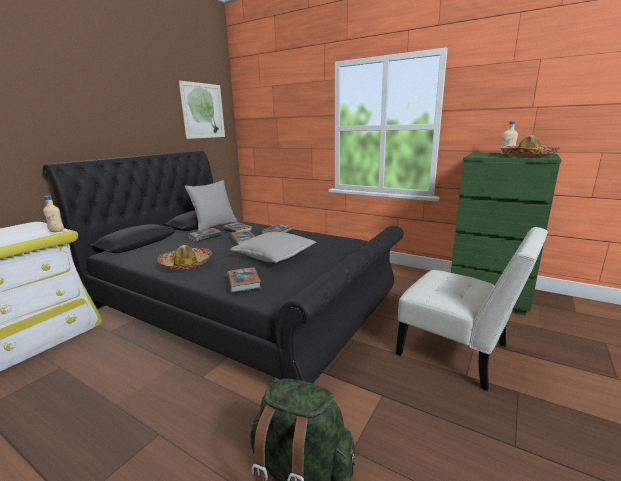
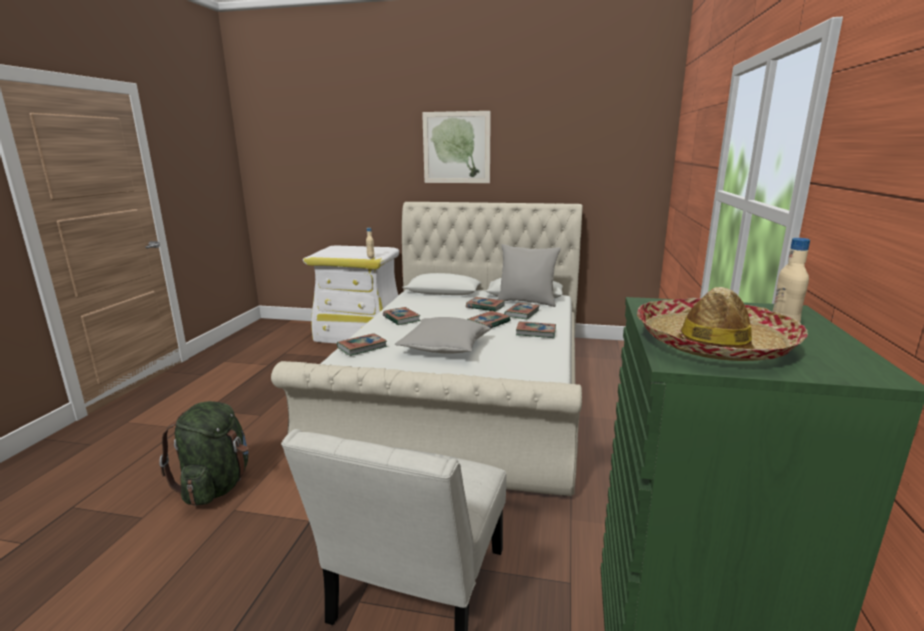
camera: 70 degrees right, 0 degrees up
(186, 264) = (401, 318): hat -> book
(203, 111) = (608, 150): picture -> picture (456, 147)
(240, 300) = (465, 390): black bed -> beige bed

